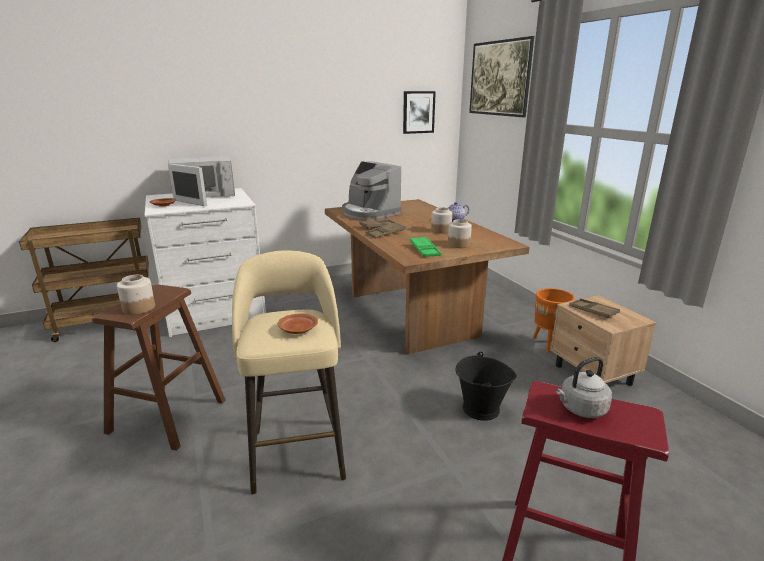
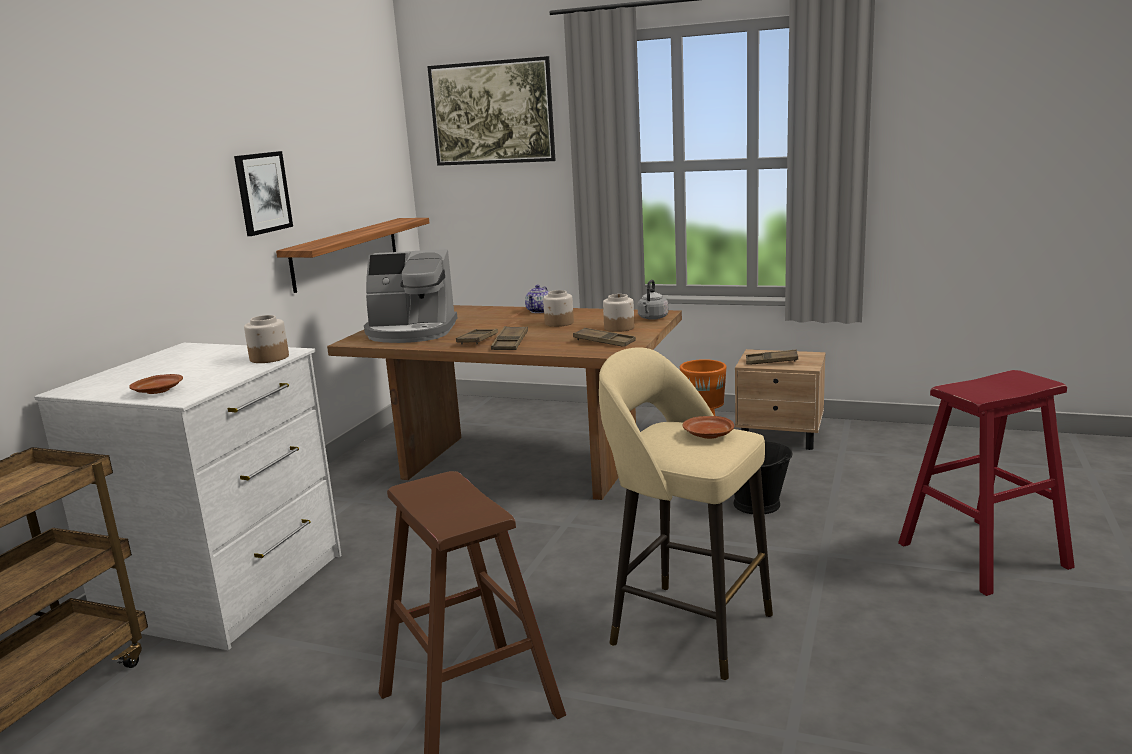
camera: 45 degrees left, 5 degrees down
(138, 308) = (468, 507): jar -> jar (269, 358)
(203, 195) = (165, 365): white microwave -> none
(383, 159) = (346, 253): none -> shelf
(418, 112) = (372, 172): picture -> picture (262, 192)
(424, 250) = (604, 342): green tray -> brown tray
(580, 409) = (990, 387): grey kettle -> grey kettle (652, 318)

